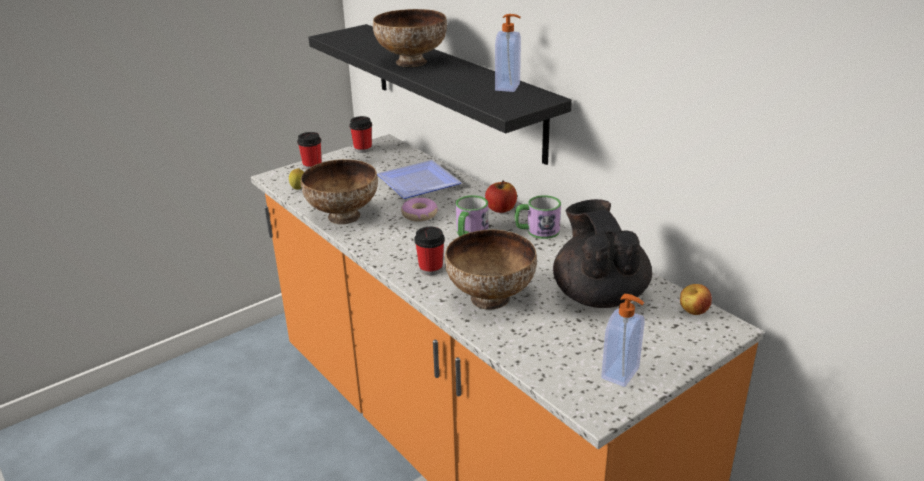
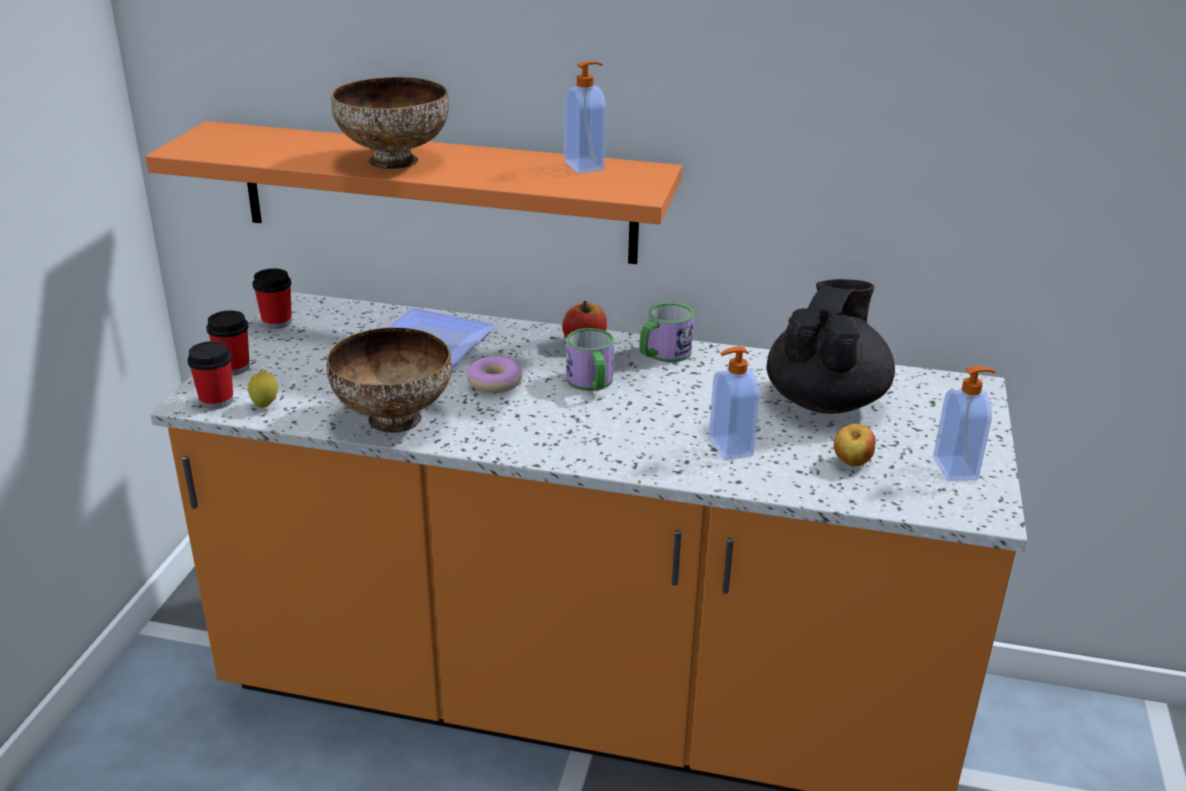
camera: 40 degrees left, 0 degrees up
(431, 269) = (611, 441): cup -> cup (216, 401)
(455, 89) = (437, 192): black shelf -> orange shelf
(491, 299) = (729, 448): bowl -> soap dispenser
(599, 295) = (825, 400): black teapot -> black teapot turned 75 degrees clockwise
(693, 312) = (928, 383): apple -> apple (851, 463)

